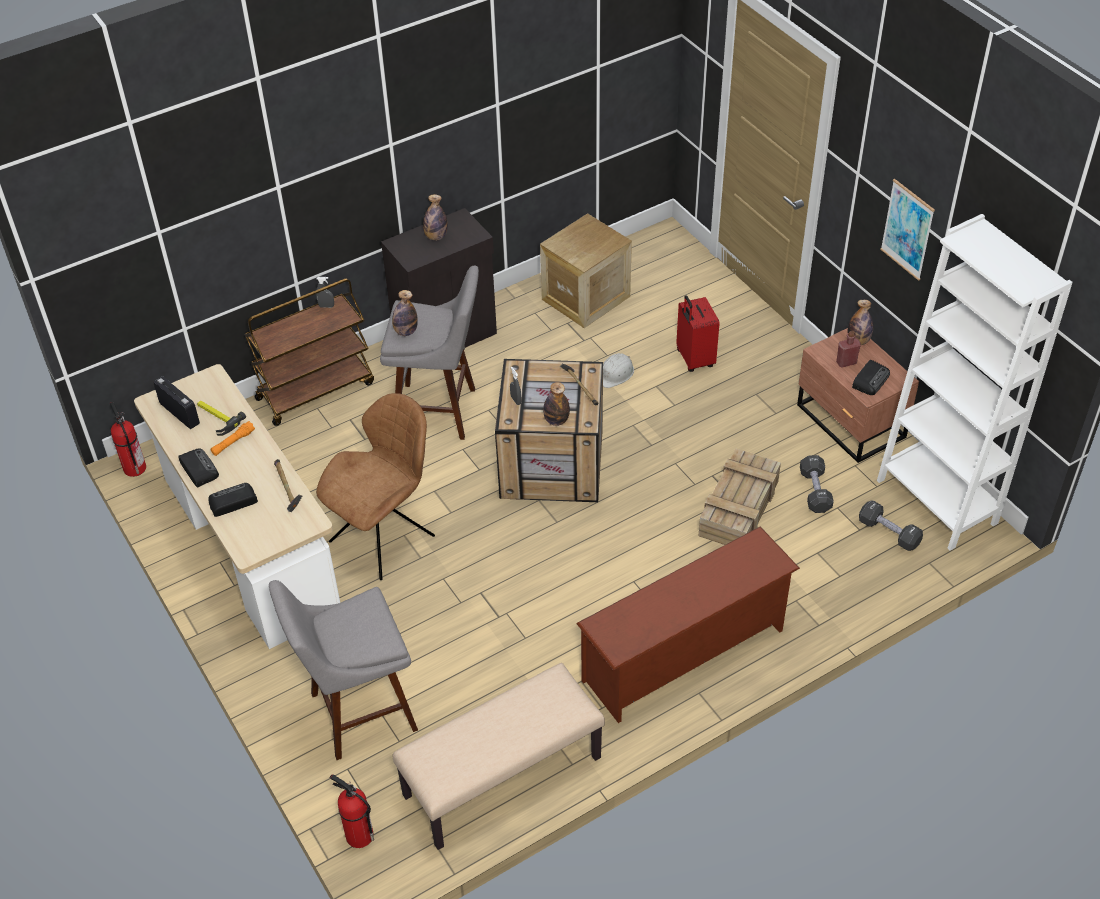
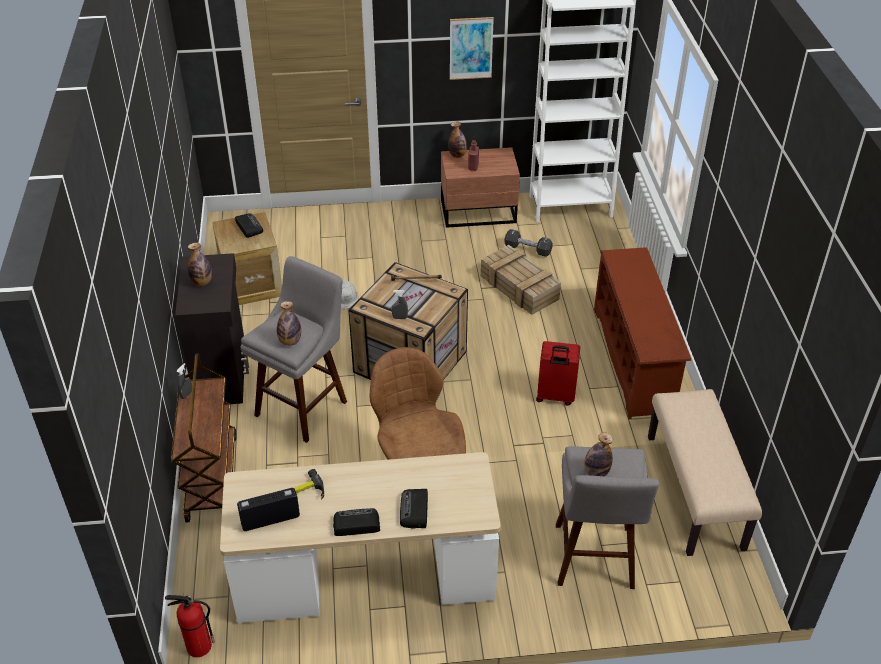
camera: 65 degrees left, 5 degrees down
(233, 442) = (339, 490): orange flashlight -> none
(287, 490) = (425, 469): hammer -> none
(358, 835) = (714, 597): fire extinguisher -> none
(556, 420) = (438, 304): bottle -> bottle (596, 472)
(694, 359) = (364, 255): red suitcase -> red suitcase (555, 396)
(870, 380) = (496, 164): radio -> radio (248, 227)
(888, 533) = (583, 234): black dumbbell -> none

